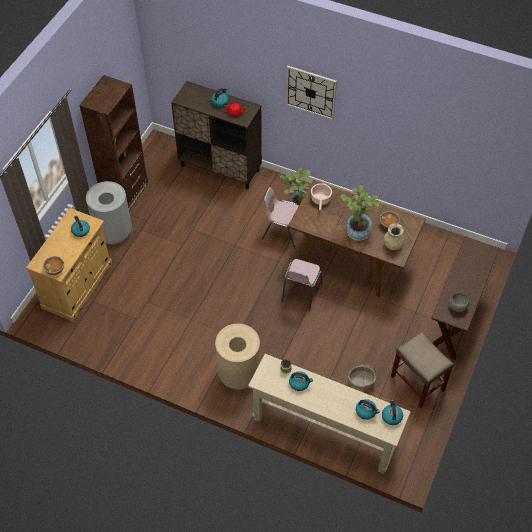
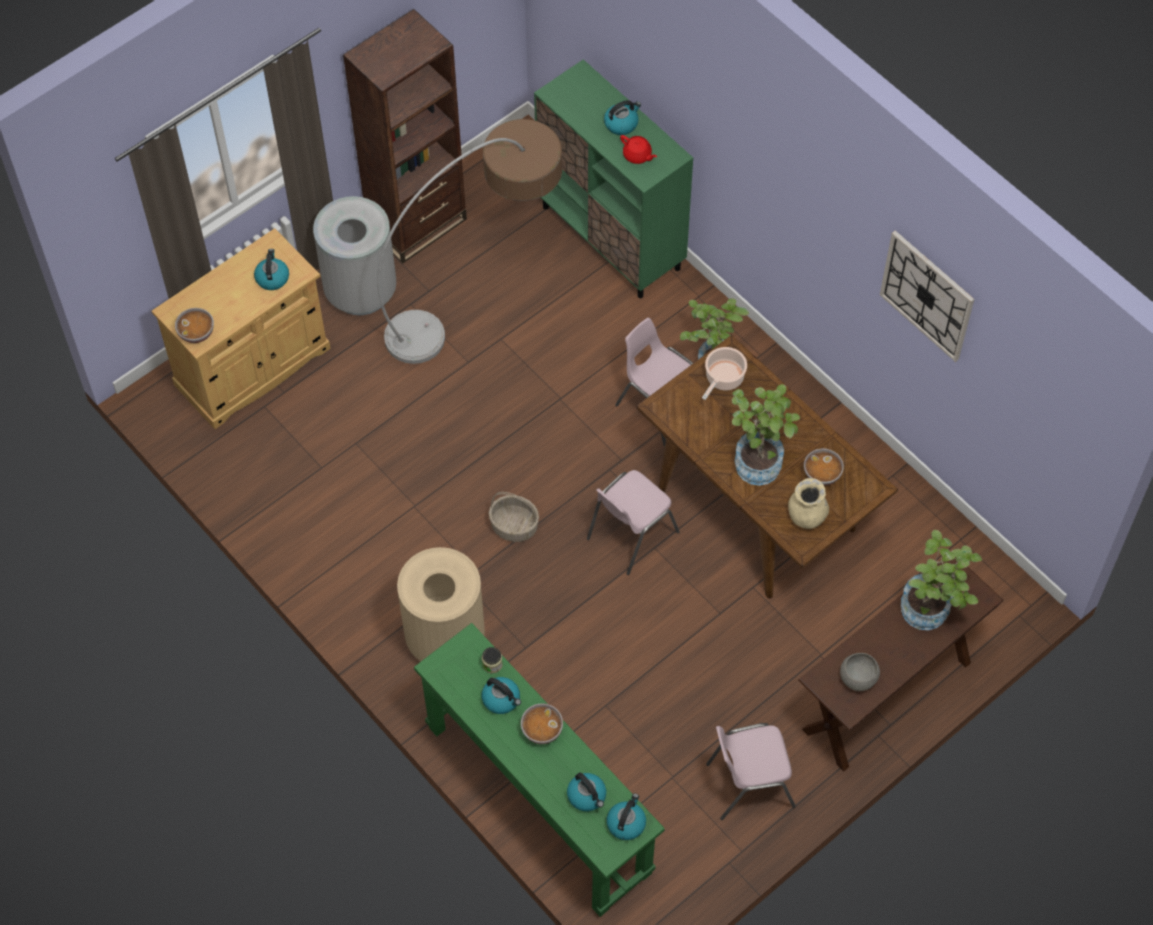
camera: 25 degrees right, 5 degrees up
(172, 213) = (480, 294): none -> floor lamp
(220, 168) = (611, 238): brown cabinet -> green cabinet
(311, 92) = (773, 172): wall clock -> wall clock (927, 295)
(324, 430) = (539, 799): beige console table -> green console table
(326, 390) = (541, 730): none -> bowl
(361, 382) = (649, 741): basket -> basket (515, 526)
(417, 382) = (749, 784): beige stool -> pink chair
(472, 265) = (931, 613): none -> potted plant

